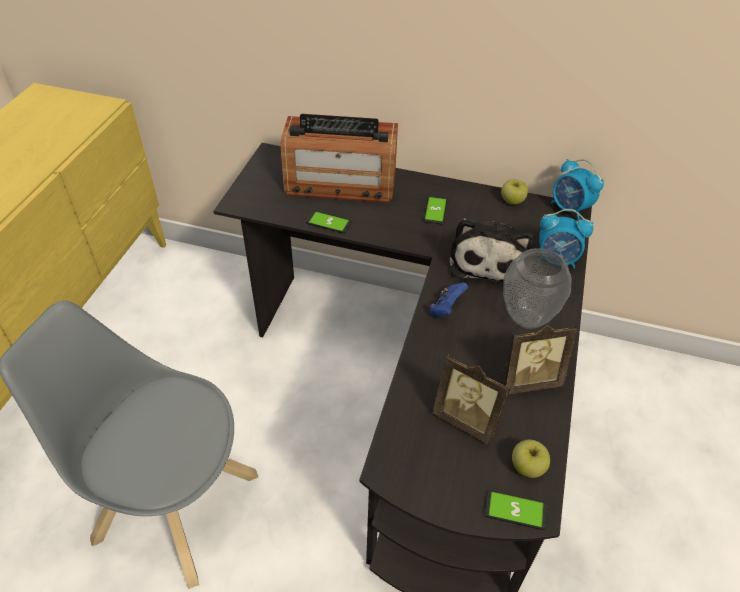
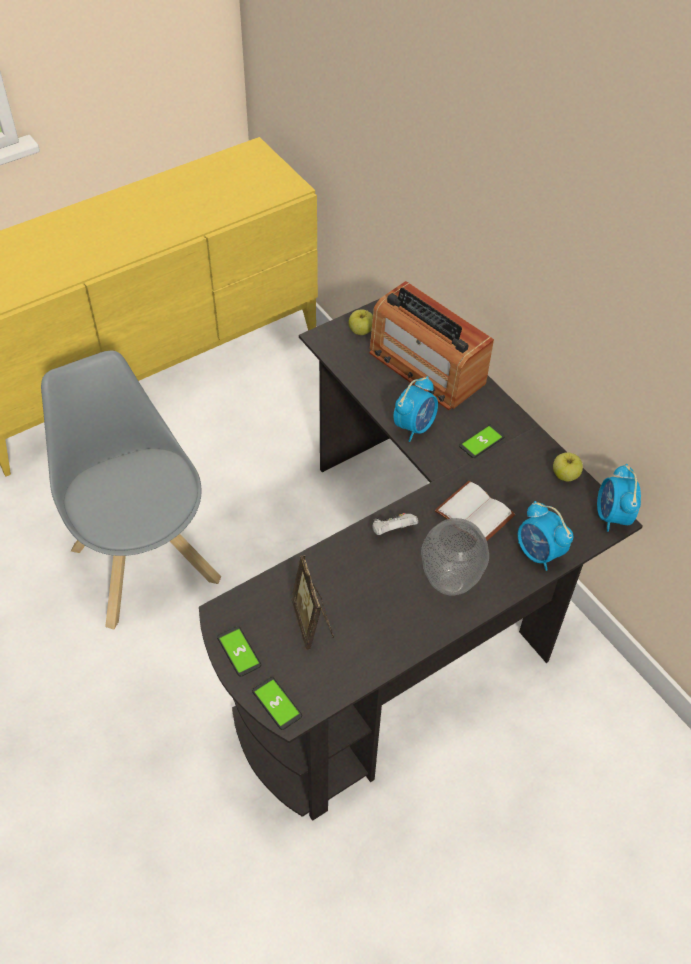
camera: 40 degrees right, 5 degrees up
(328, 223) = (377, 399): phone -> phone (239, 651)
(377, 226) = (414, 426): none -> alarm clock
(445, 309) = (392, 531): blue game controller -> white game controller
(488, 260) = (476, 514): plush toy -> white book
(527, 467) = (318, 684): apple -> apple (361, 331)
(528, 380) = (392, 628): picture frame -> none

